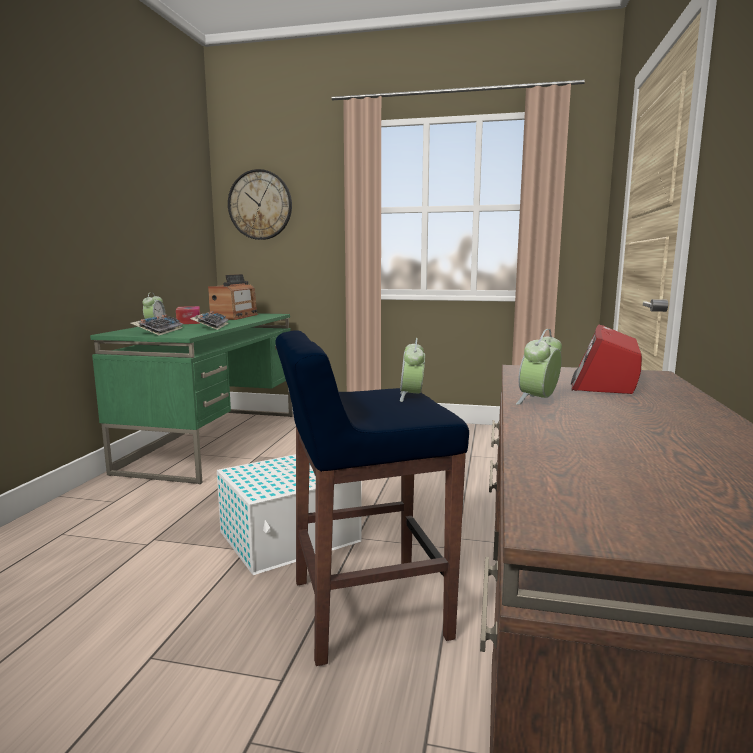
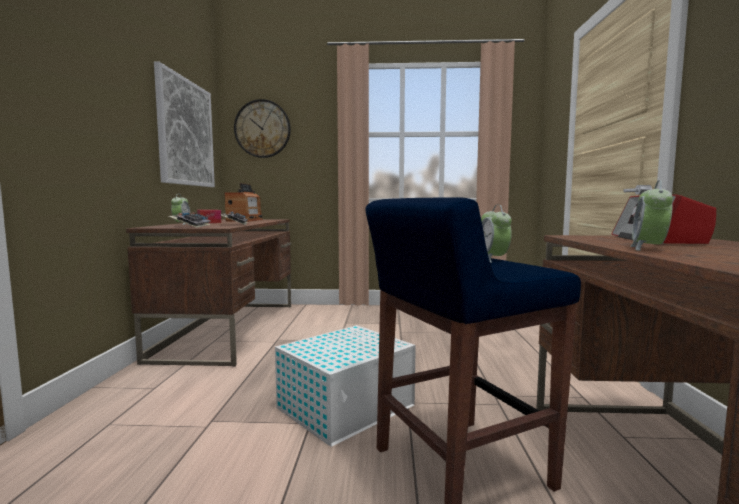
camera: 10 degrees left, 5 degrees down
(165, 218) = (185, 133): none -> picture
(215, 441) = (231, 329): green desk -> brown desk

